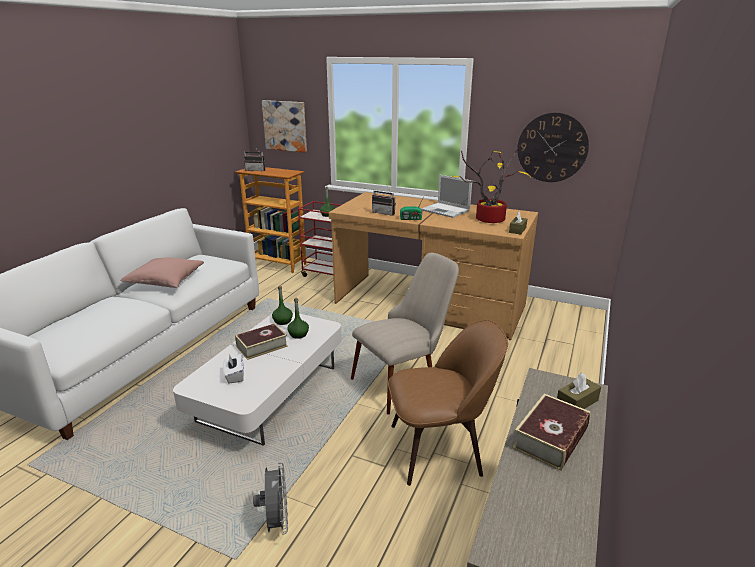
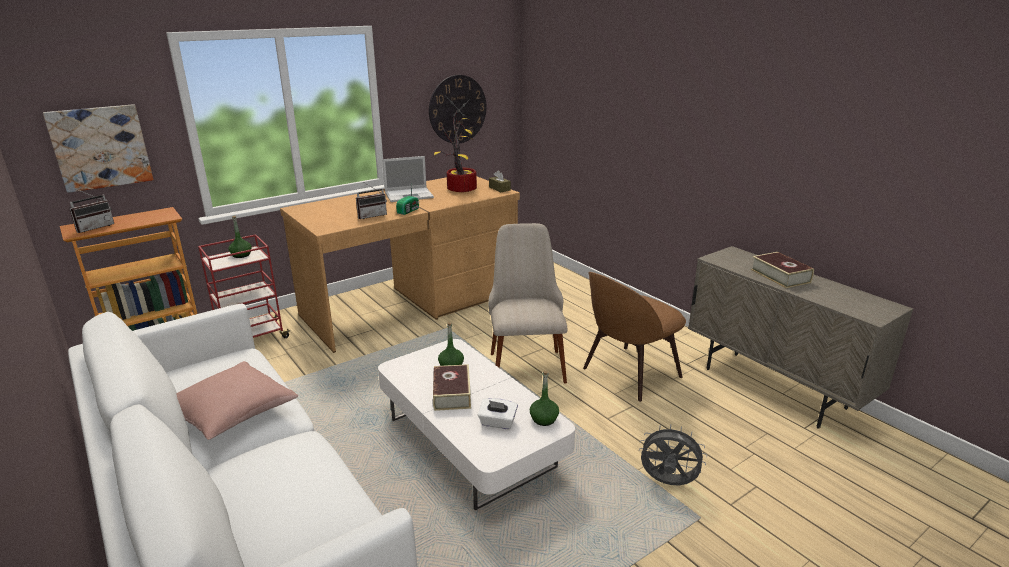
camera: 60 degrees left, 0 degrees up
(283, 321) = (409, 369): green bottle -> green bottle (544, 419)
(439, 448) = (629, 374): brown chair -> brown chair turned 150 degrees counterclockwise
(577, 402) = (746, 258): brown tissue box -> none

